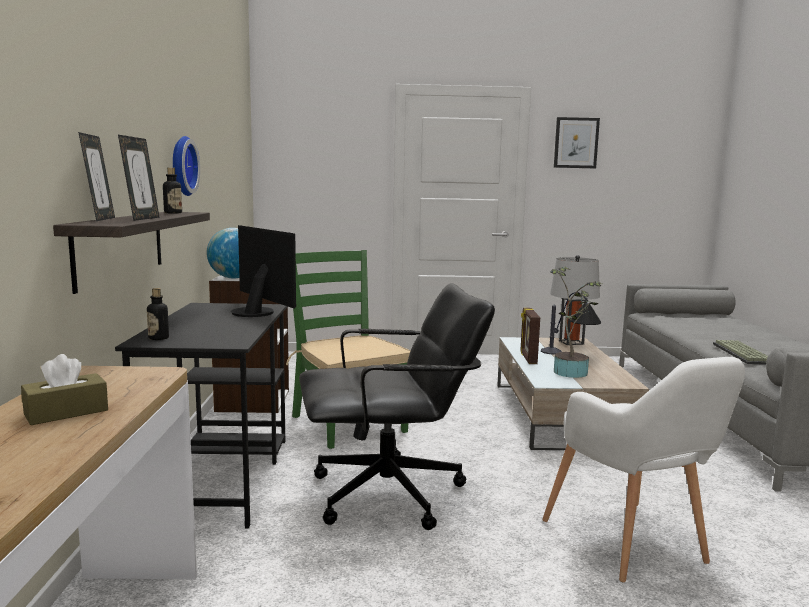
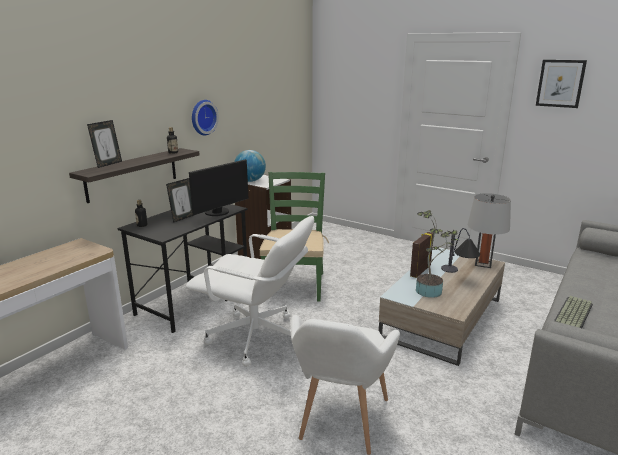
camera: 35 degrees right, 10 degrees up
(66, 412) = (34, 266): brown tissue box -> none
(142, 219) = (127, 164): picture frame -> picture frame (183, 218)
(257, 312) = (219, 212): monitor -> monitor turned 45 degrees clockwise
(389, 494) = (256, 338): black office chair -> white office chair

